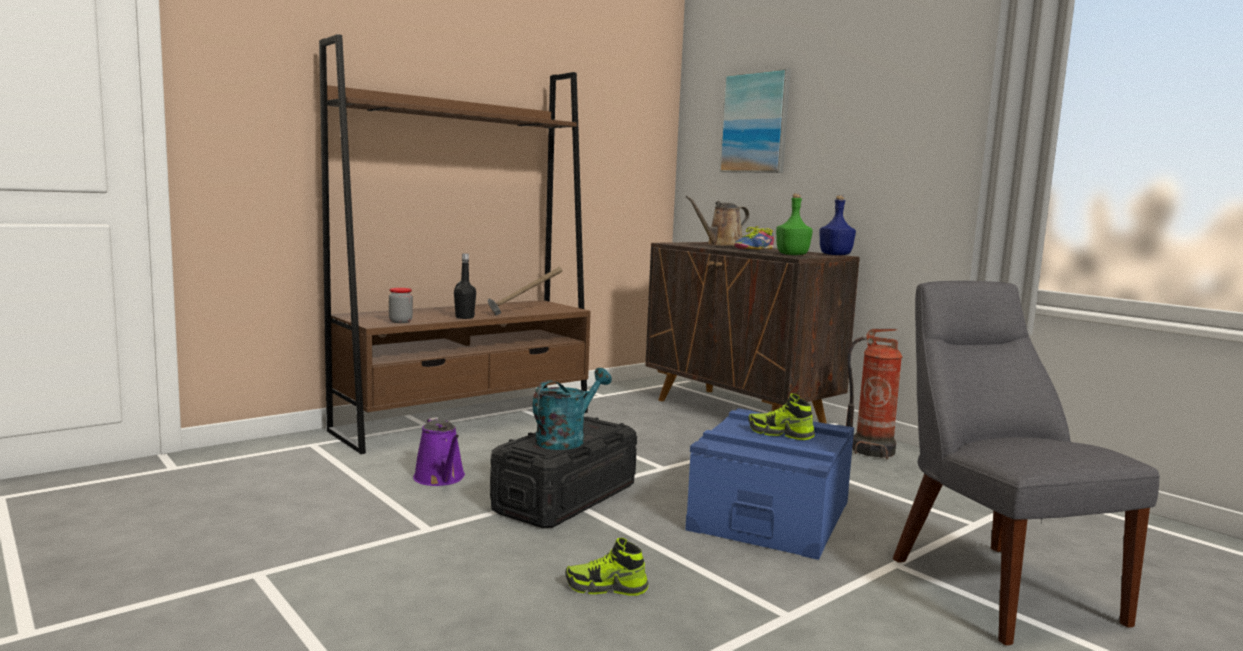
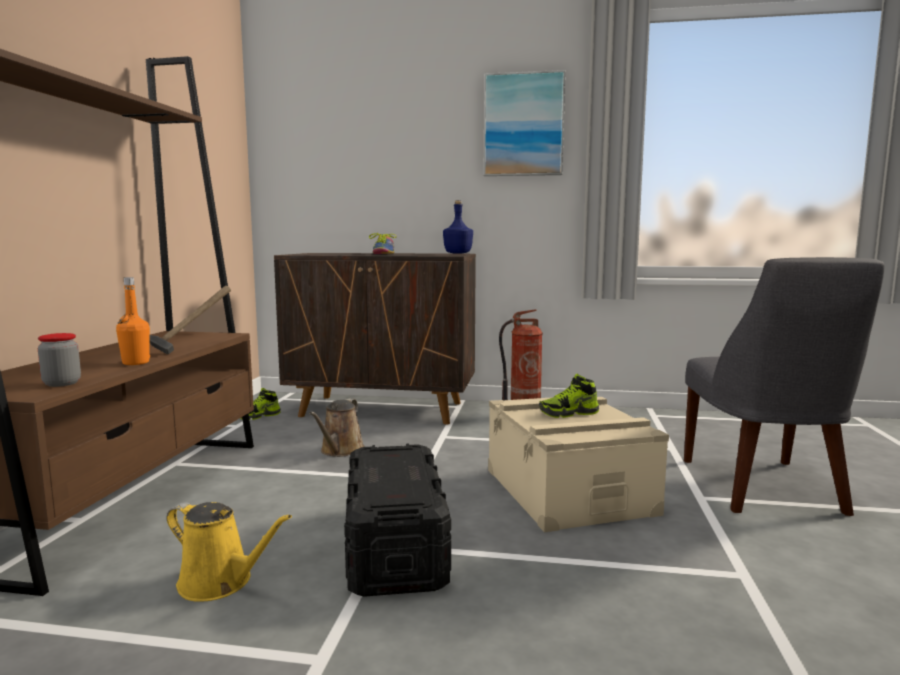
camera: 40 degrees left, 0 degrees up
(441, 479) = (220, 583): purple watering can -> yellow watering can
(464, 317) = (136, 363): black bottle -> orange bottle
(566, 439) = (401, 478): turquoise watering can -> none
(606, 588) = (604, 627): shoe -> shoe (258, 416)
(722, 245) = (343, 253): brown watering can -> brown watering can (340, 450)
(755, 122) = (347, 135): picture -> picture (523, 125)
(771, 515) = (568, 491): blue storage box -> beige storage box
(792, 254) = (438, 254): green bottle -> none
(995, 585) = (764, 489): grey chair -> grey chair turned 120 degrees counterclockwise

